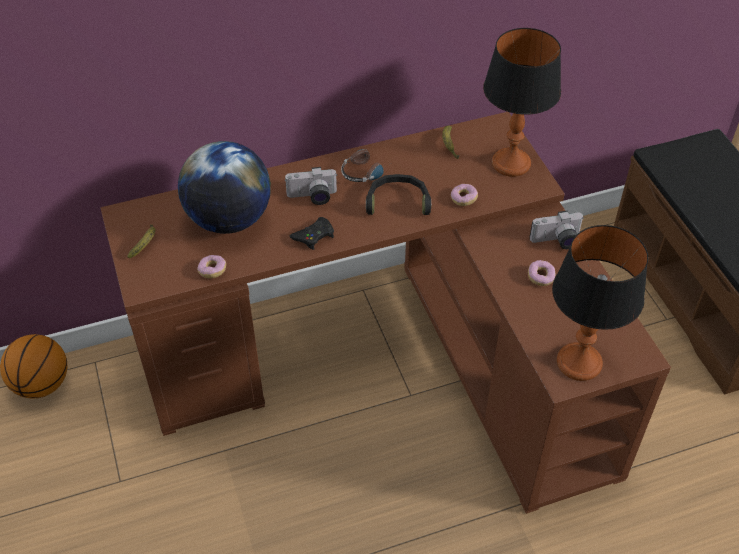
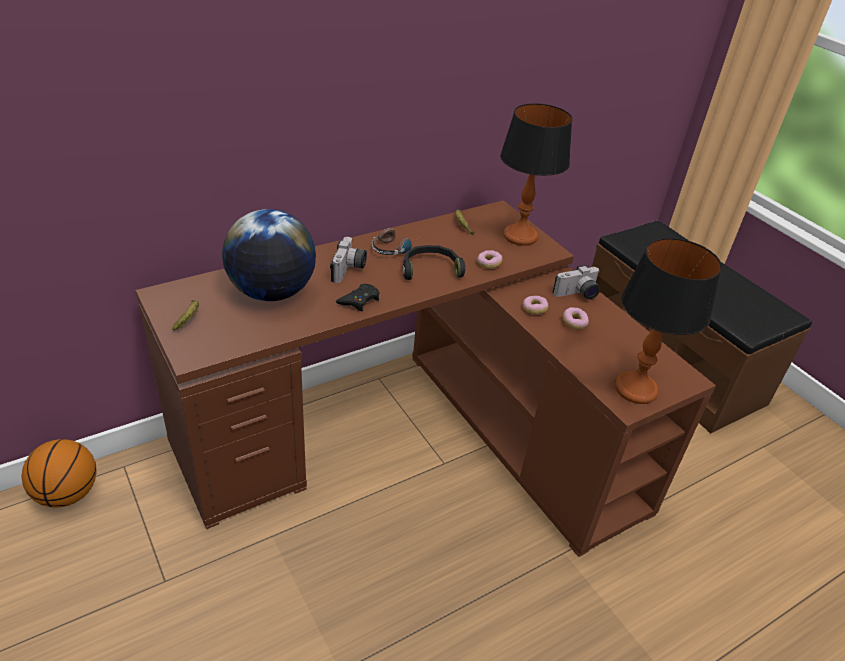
camera: 15 degrees left, 10 degrees down
(212, 271) = (264, 336): donut -> donut (534, 309)
(312, 197) = (349, 270): camera -> camera turned 60 degrees counterclockwise

